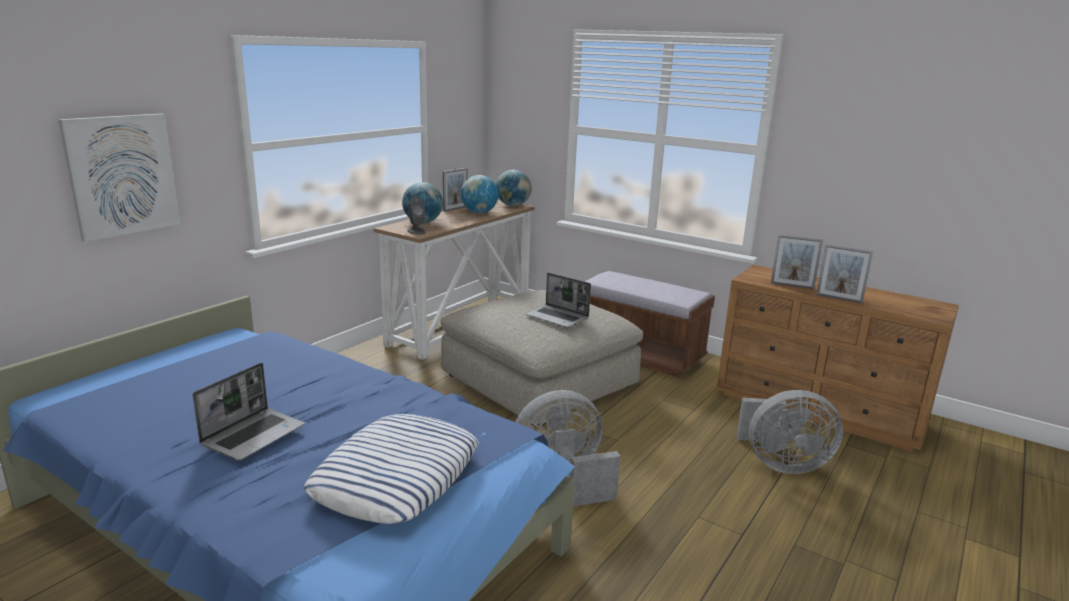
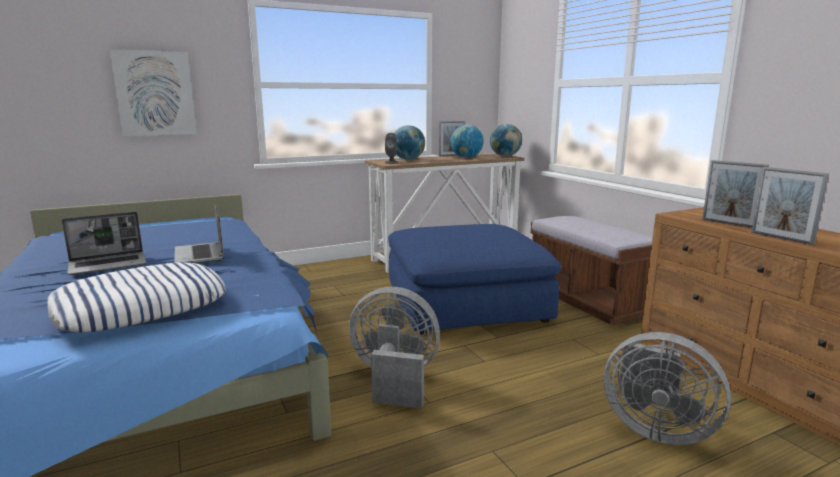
camera: 30 degrees right, 5 degrees down
(539, 380) = (465, 302): beige ottoman -> blue ottoman
(558, 317) = (473, 239): laptop -> laptop (200, 255)

